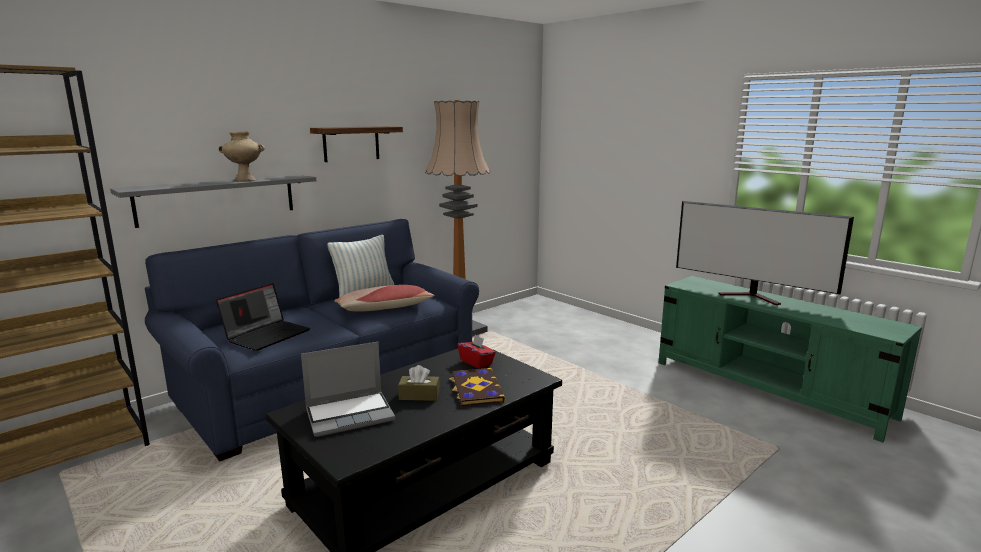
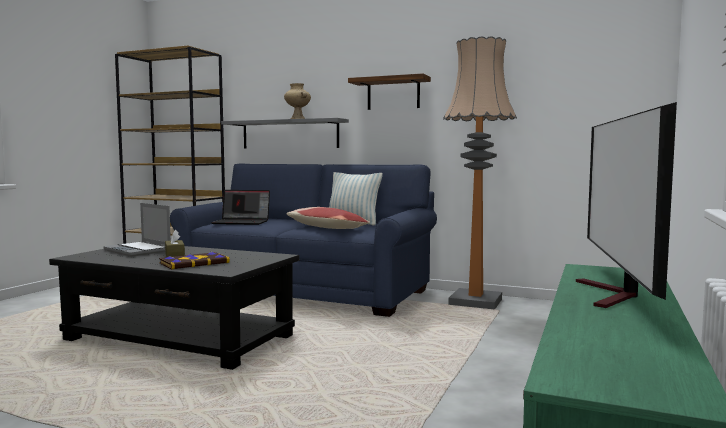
camera: 65 degrees right, 10 degrees down
(476, 362) = (249, 258): red tissue box -> none

